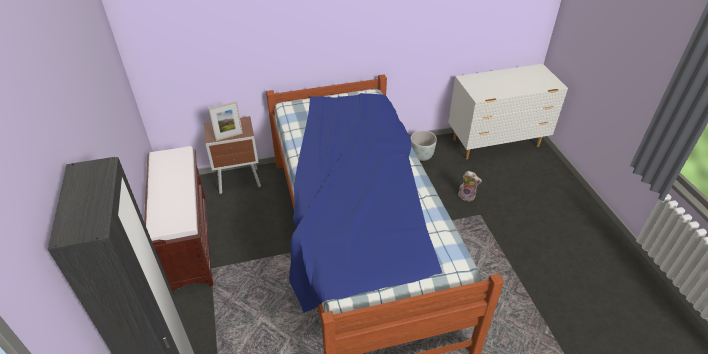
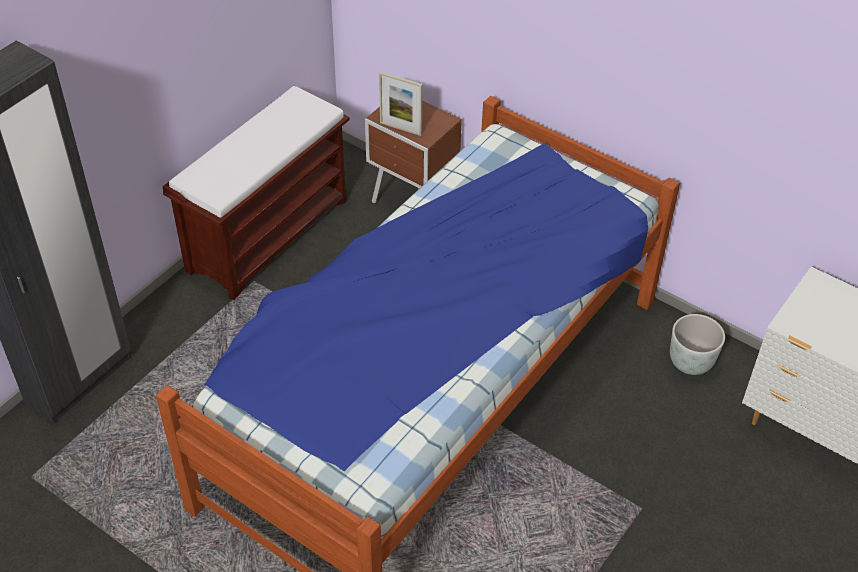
camera: 50 degrees right, 5 degrees up
(467, 196) = (666, 470): plush toy -> none

